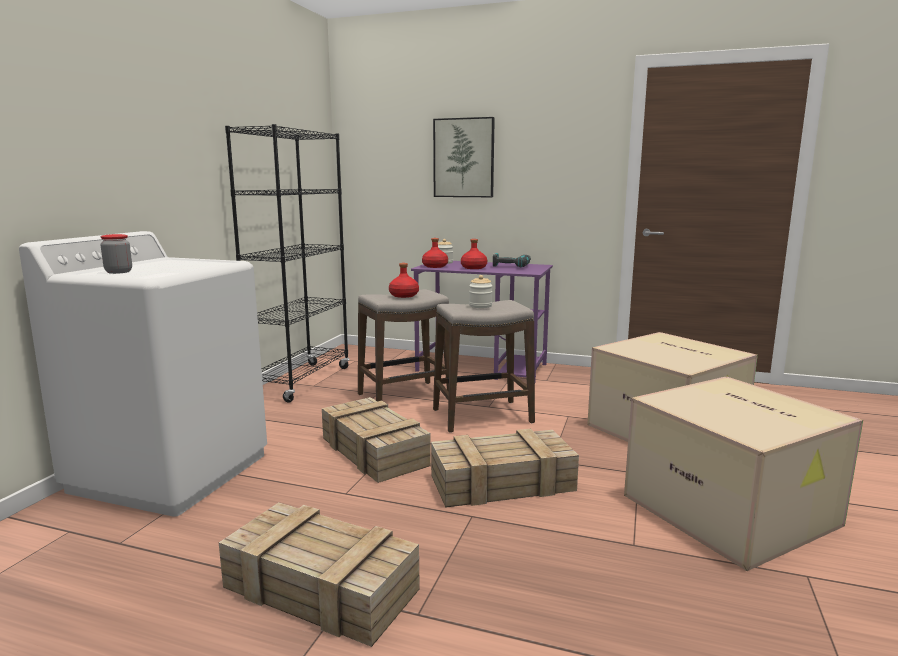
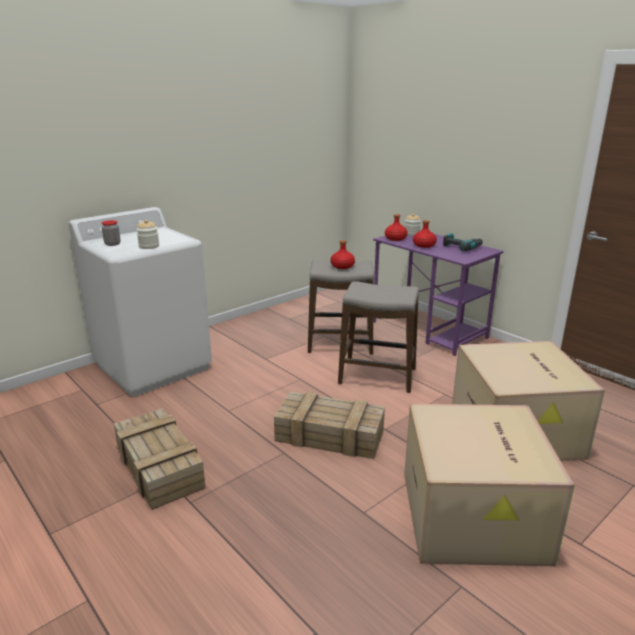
camera: 30 degrees right, 10 degrees up
(301, 382) = (284, 313): black bookcase -> none
(375, 452) = (275, 385): crate -> none
(464, 158) = (442, 141): picture -> none
(480, 306) = (380, 290): jar -> jar (149, 246)

